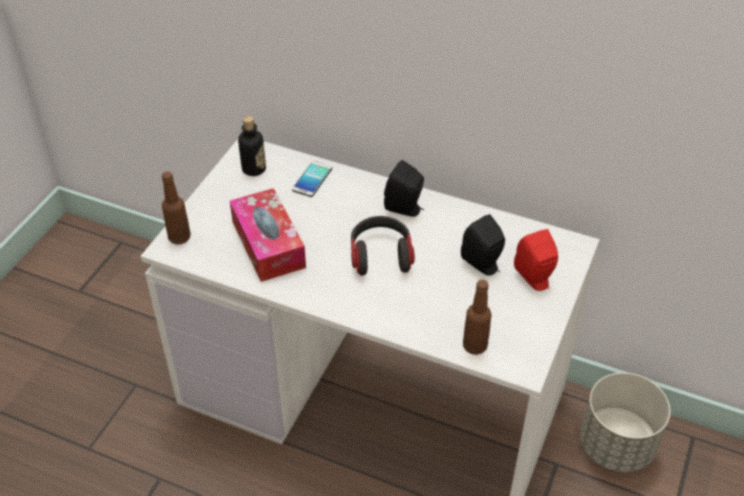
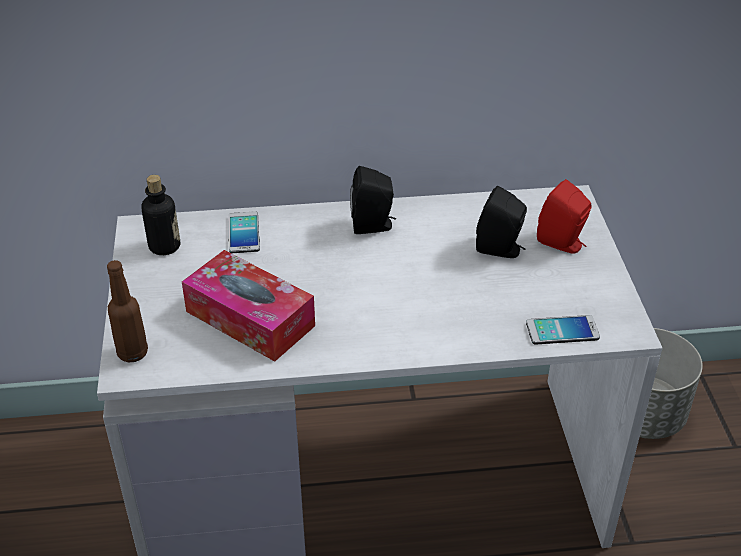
camera: 30 degrees left, 5 degrees down
(380, 255) = (387, 281): headphones -> none
(474, 346) = (562, 331): brown bottle -> phone

